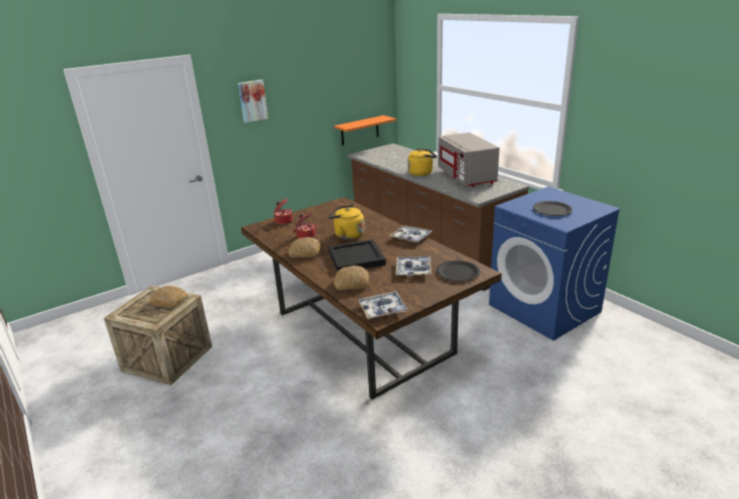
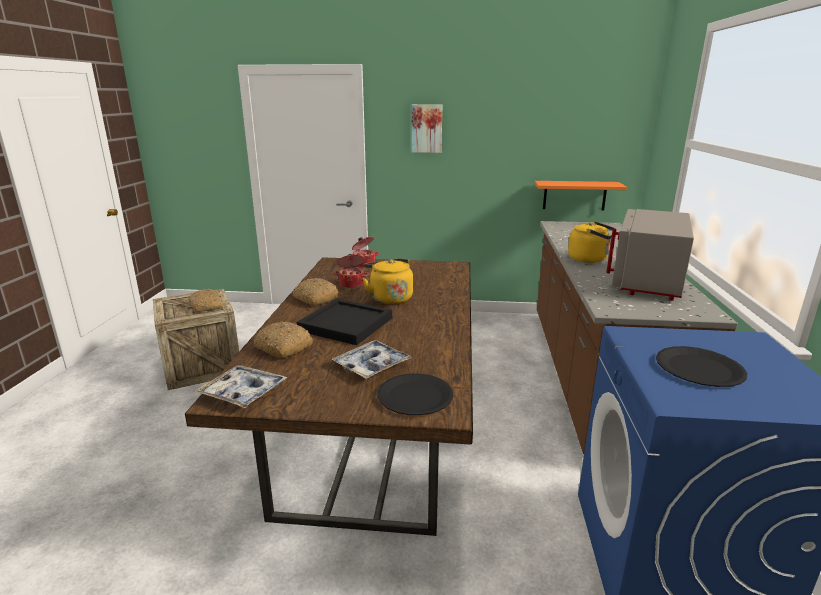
camera: 40 degrees right, 5 degrees down
(411, 238) = (448, 328): tray -> none

